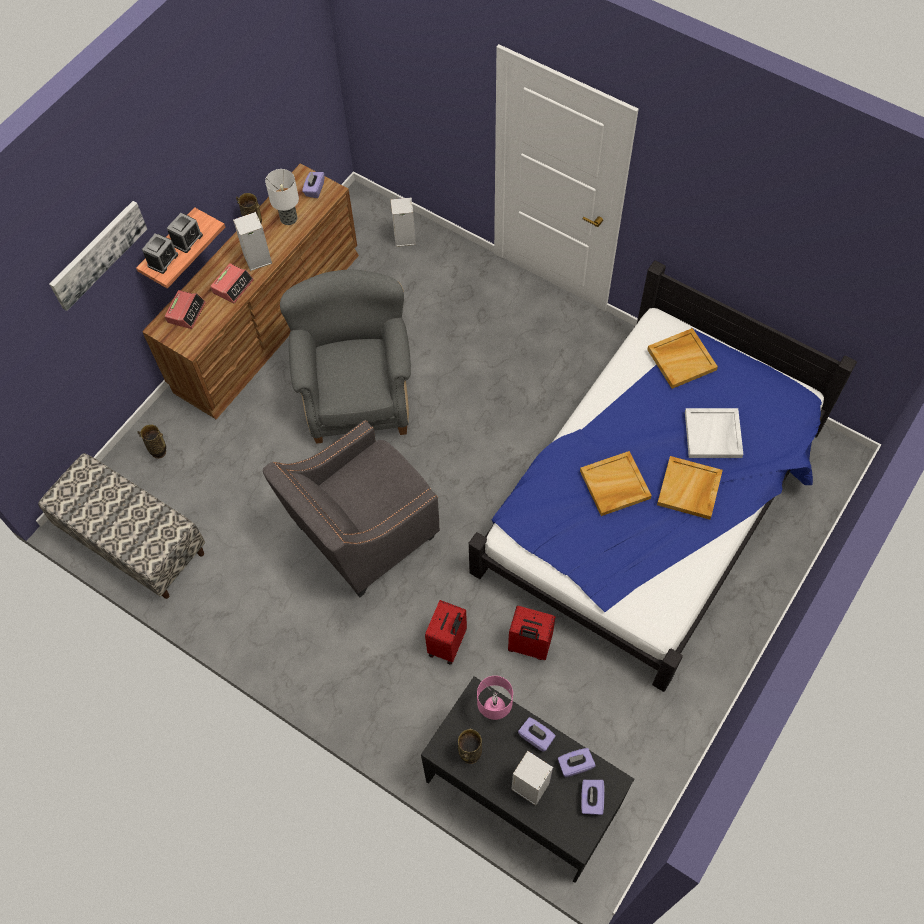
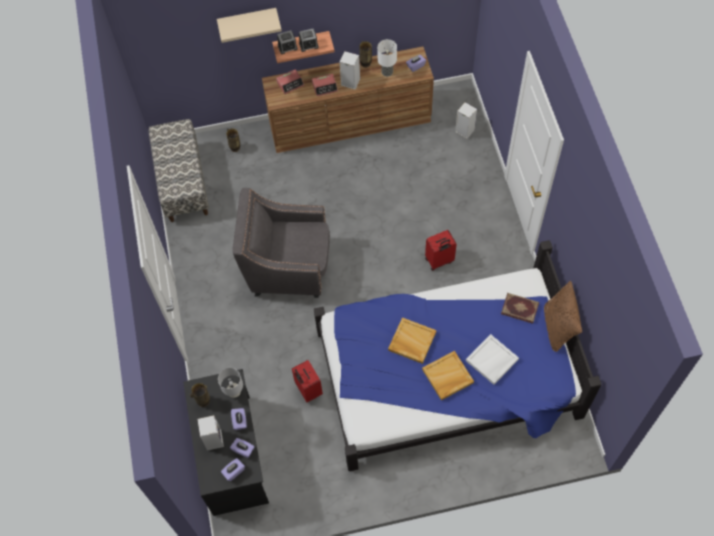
camera: 45 degrees right, 0 degrees up
(97, 254) = (247, 21): picture -> beige shelf
(357, 393) = (355, 194): grey armchair -> none
(448, 644) = (271, 354): red suitcase -> red suitcase (439, 261)
(495, 711) = (234, 393): pink table lamp -> grey table lamp
(681, 359) = (520, 308): beige tray -> book
(737, 349) = (557, 328): none -> brown pillow

